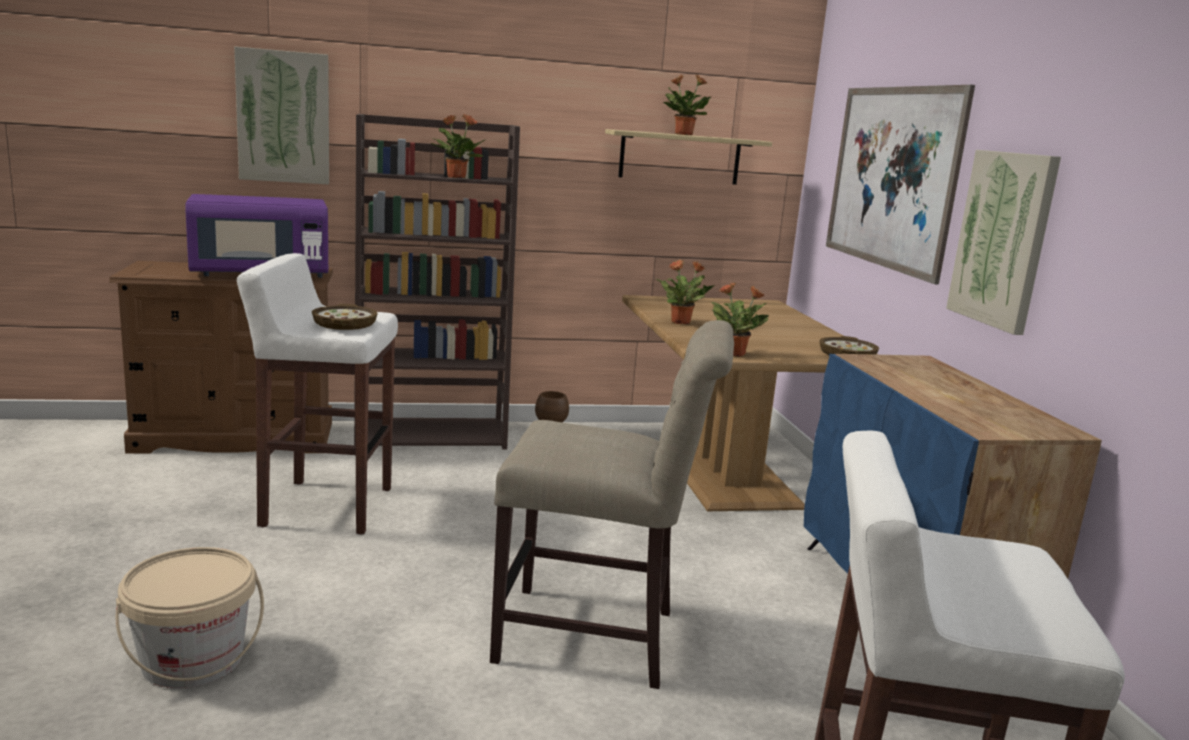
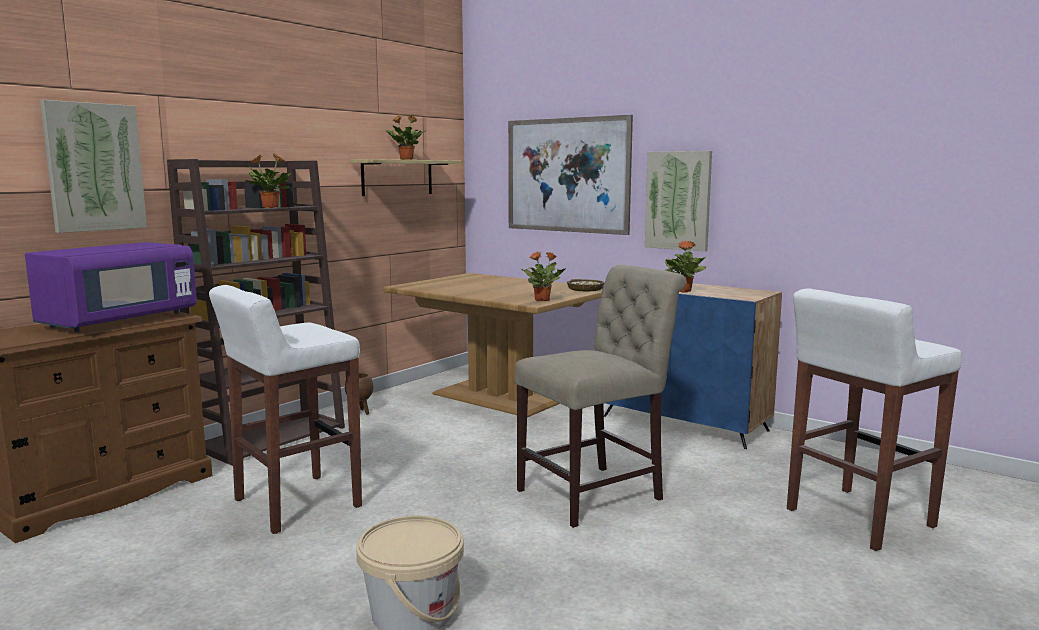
camera: 40 degrees left, 5 degrees down
(345, 324) = (312, 333): bowl -> none
(681, 322) = (467, 292): potted plant -> potted plant (683, 291)

